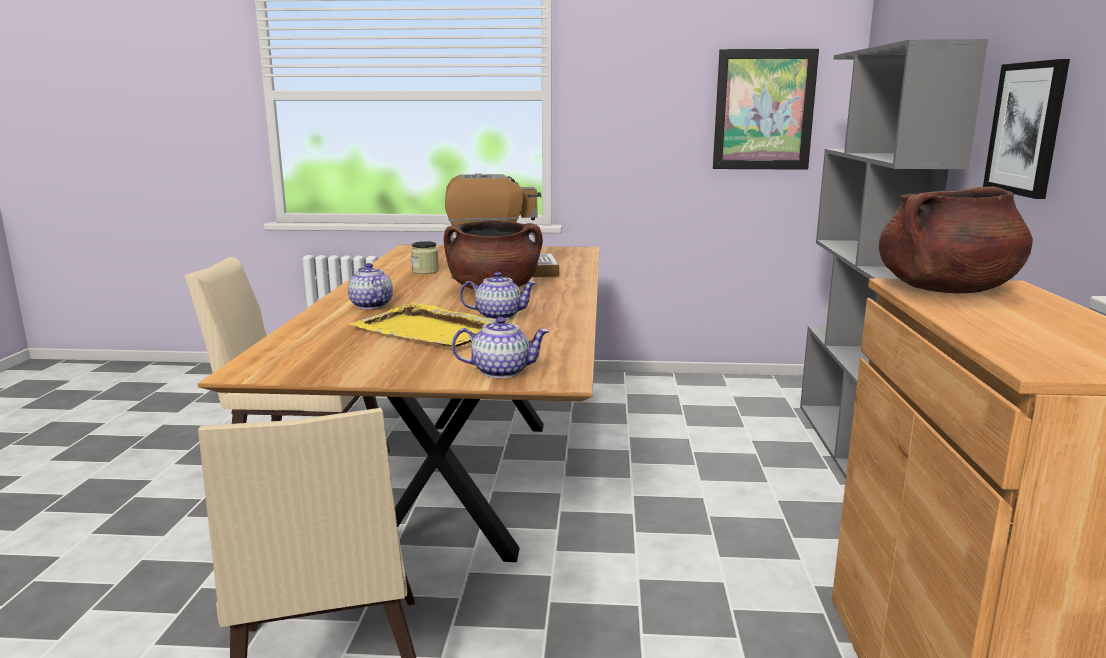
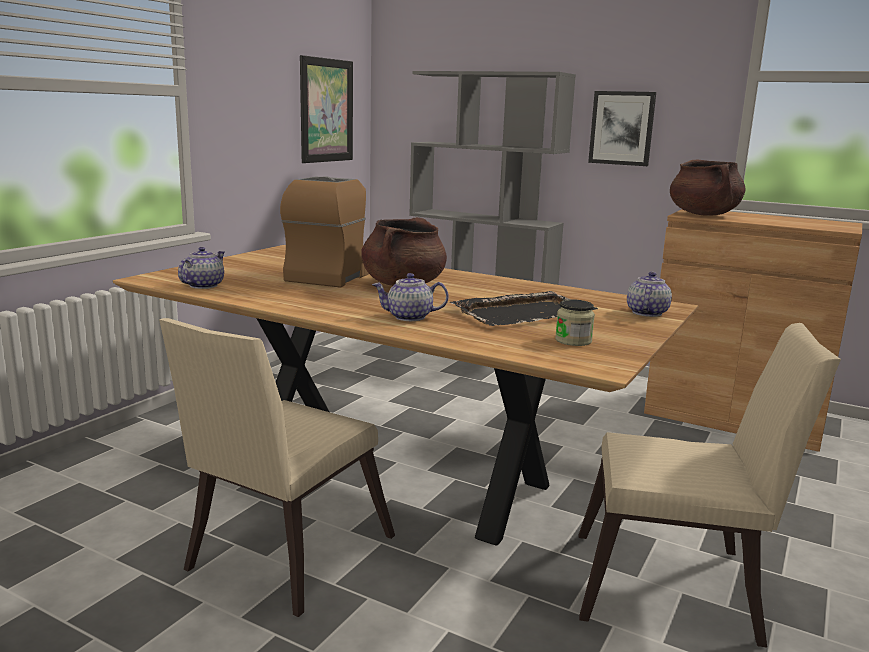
camera: 65 degrees left, 0 degrees up
(425, 271) = (287, 289): jar -> jar (573, 340)
(431, 331) = (524, 313): yellow tray -> black tray
(498, 316) = (496, 295): teapot -> teapot (203, 285)

